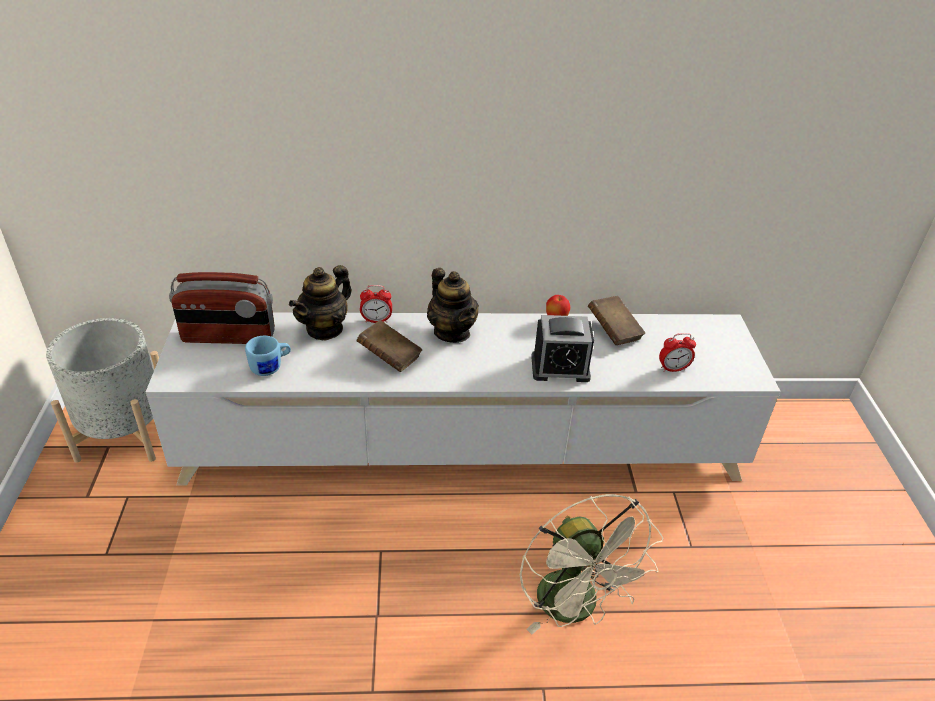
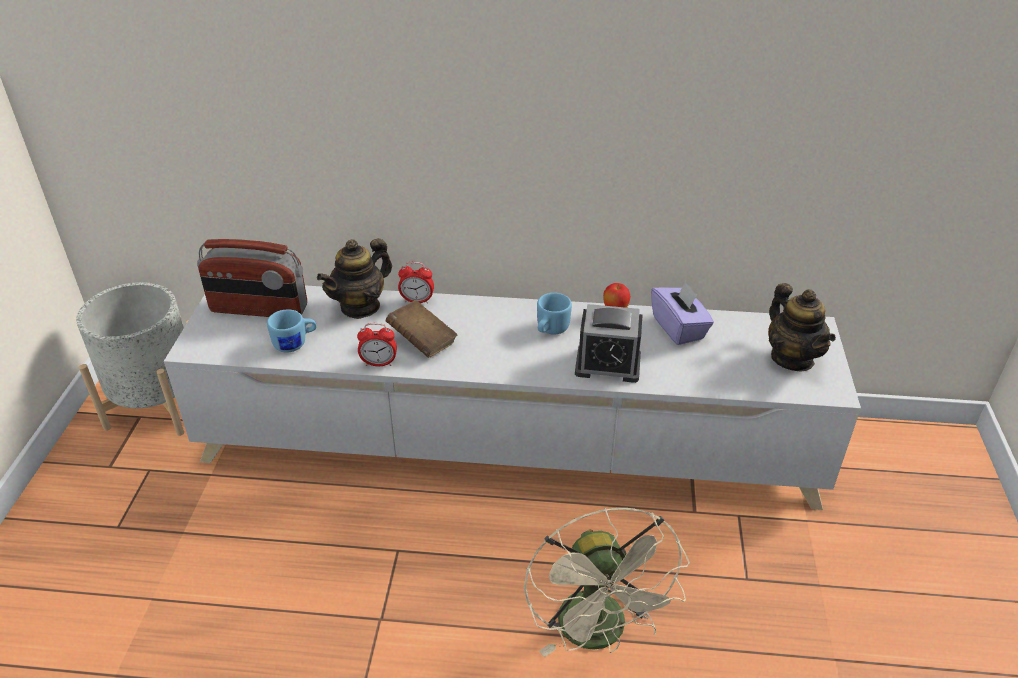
camera: 10 degrees right, 0 degrees up
(452, 332) = (496, 318): teapot -> teapot (792, 358)
(502, 340) = (550, 330): none -> blue mug
(614, 331) = (679, 328): brown book -> purple tissue box
(673, 369) = (738, 374): alarm clock -> alarm clock (379, 363)

